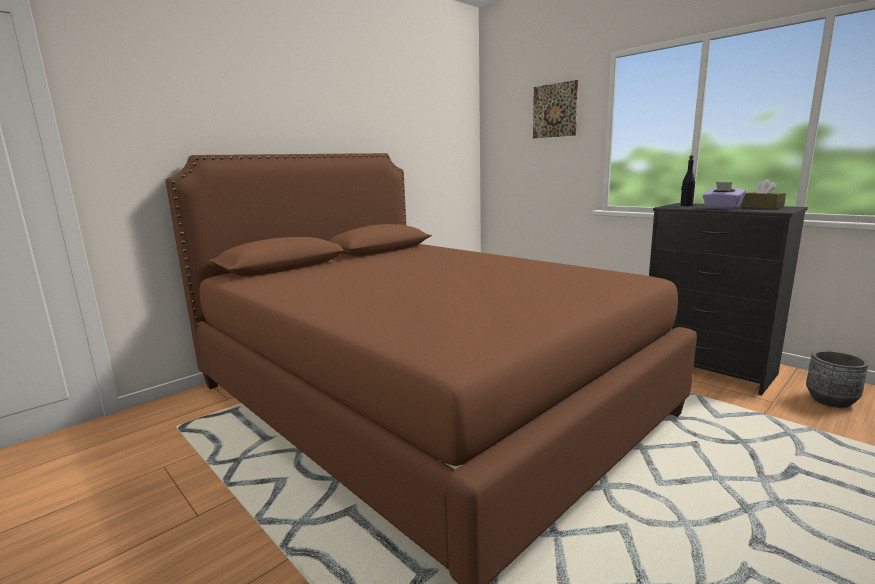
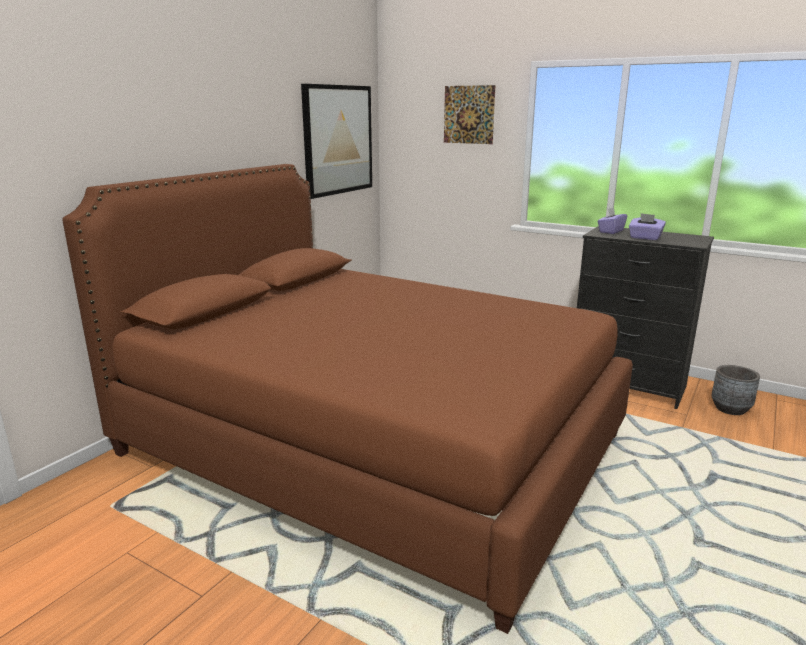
camera: 15 degrees left, 5 degrees up
(437, 138) = (337, 140): none -> picture
(686, 205) = (610, 231): black bottle -> purple tissue box
(761, 207) = (677, 237): brown tissue box -> none

